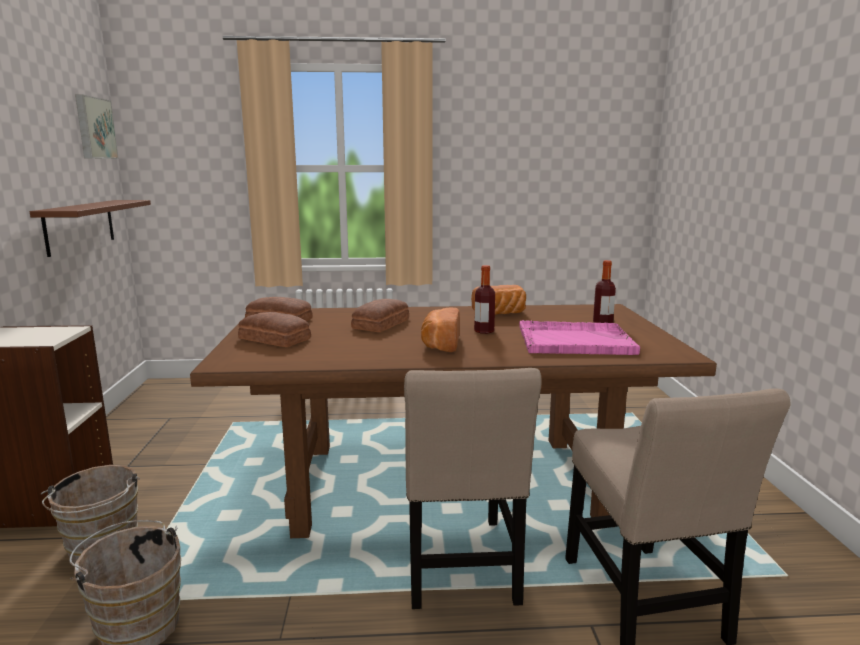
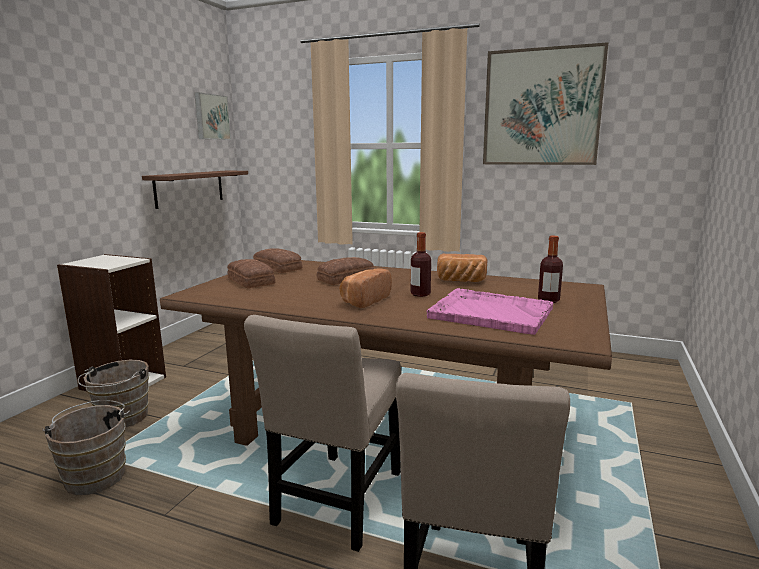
camera: 25 degrees right, 0 degrees up
(507, 131) = (541, 107): none -> picture

